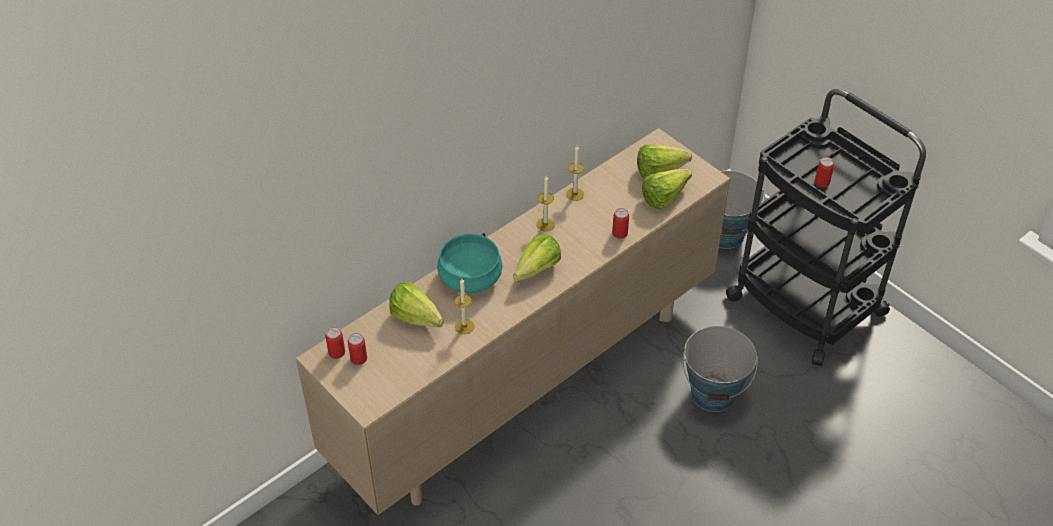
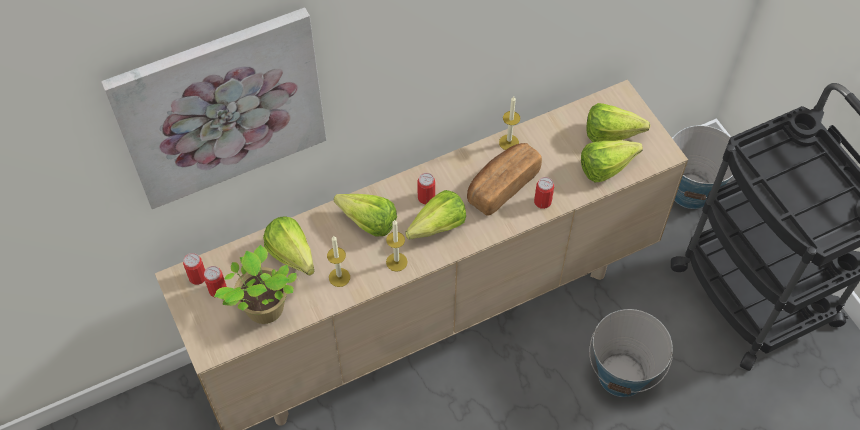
camera: 15 degrees right, 10 degrees up
(353, 175) = (221, 107): none -> picture
(406, 366) = (263, 310): none -> potted plant
(470, 277) = (364, 220): turquoise cooking pot -> lettuce
(545, 224) = (465, 173): candle -> candle (396, 262)
(580, 228) = (501, 186): none -> bread
(822, 182) = (790, 190): can -> can (426, 197)

